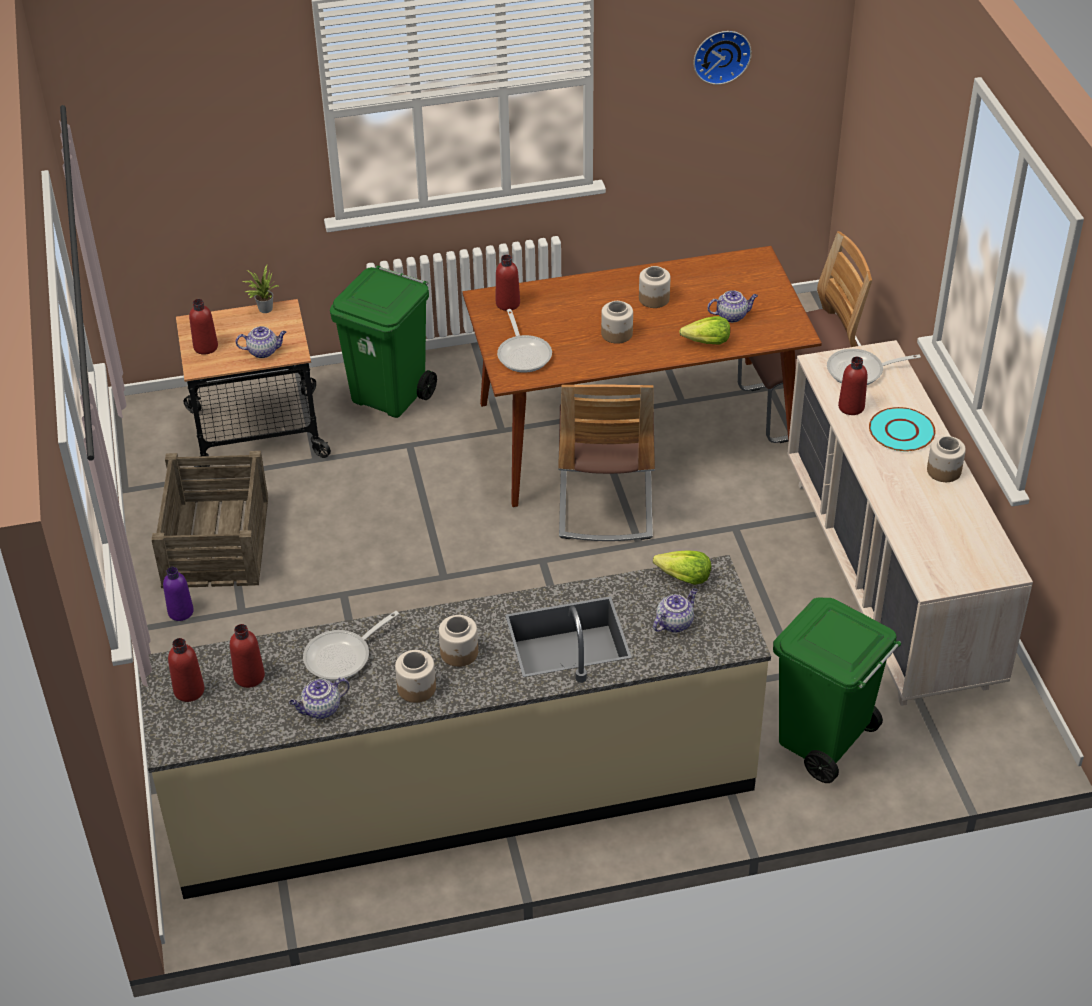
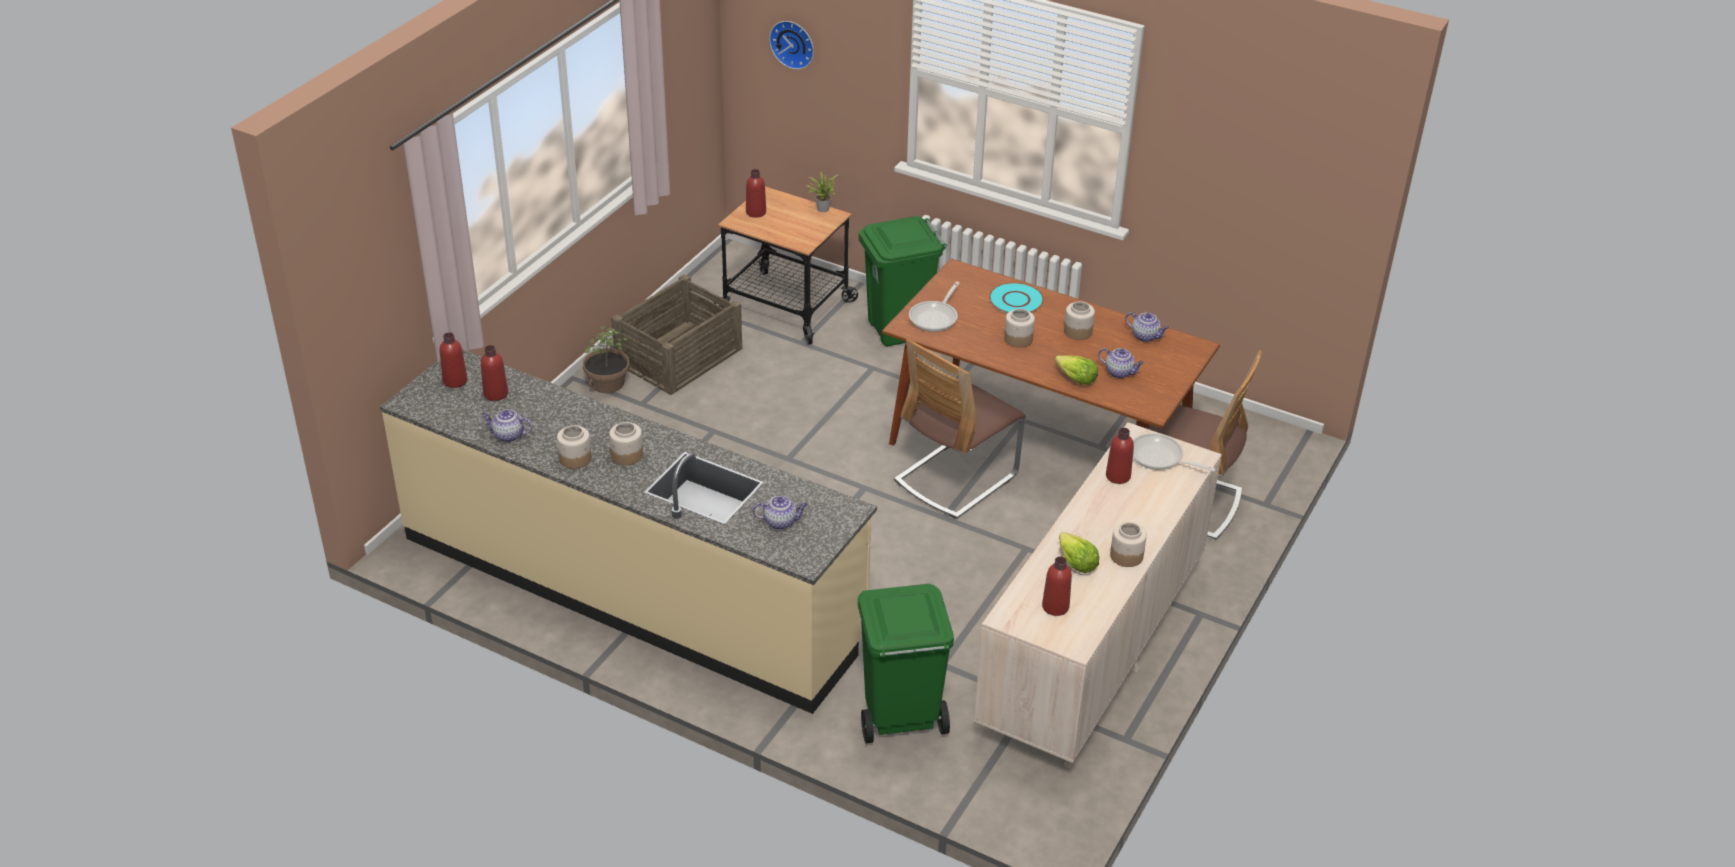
camera: 40 degrees right, 5 degrees down
(180, 612) = (607, 383): purple bottle -> potted plant
(263, 351) = (787, 233): teapot -> teapot (1145, 336)
(343, 656) = (560, 415): frying pan -> none
(508, 303) = (969, 281): red bottle -> red bottle (1055, 607)
(683, 578) = (825, 500): lettuce -> lettuce (1076, 563)
(721, 55) = (1246, 157): wall clock -> wall clock (793, 43)
(901, 431) = (1133, 513): turquoise plate -> turquoise plate (1015, 300)

